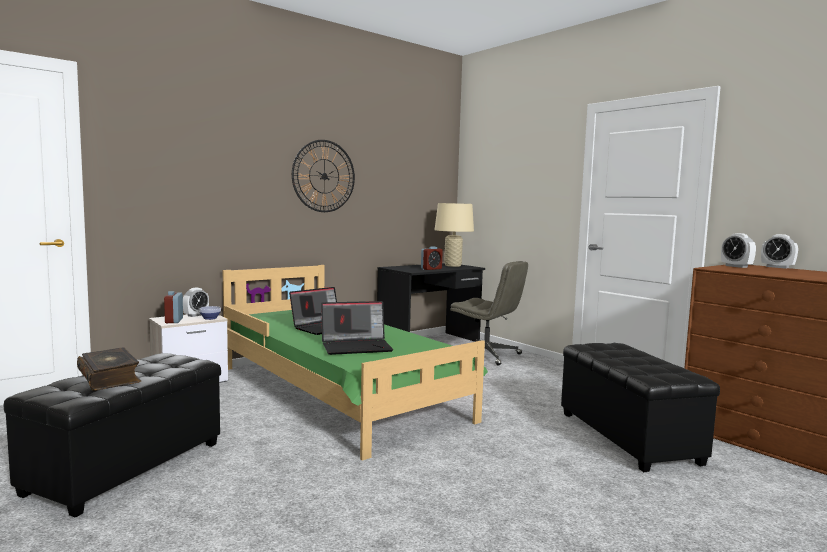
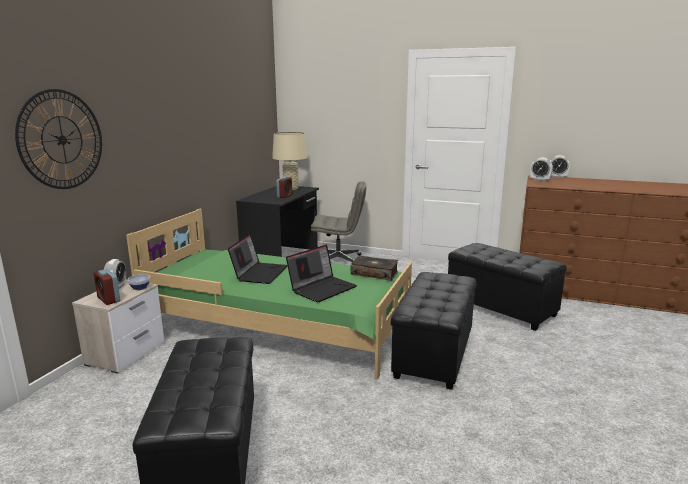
camera: 30 degrees left, 10 degrees up
(110, 377) = (198, 383): book -> book (374, 273)
(324, 176) = (190, 121): wall clock -> wall clock (62, 140)
(462, 457) = (433, 354): none -> black ottoman

